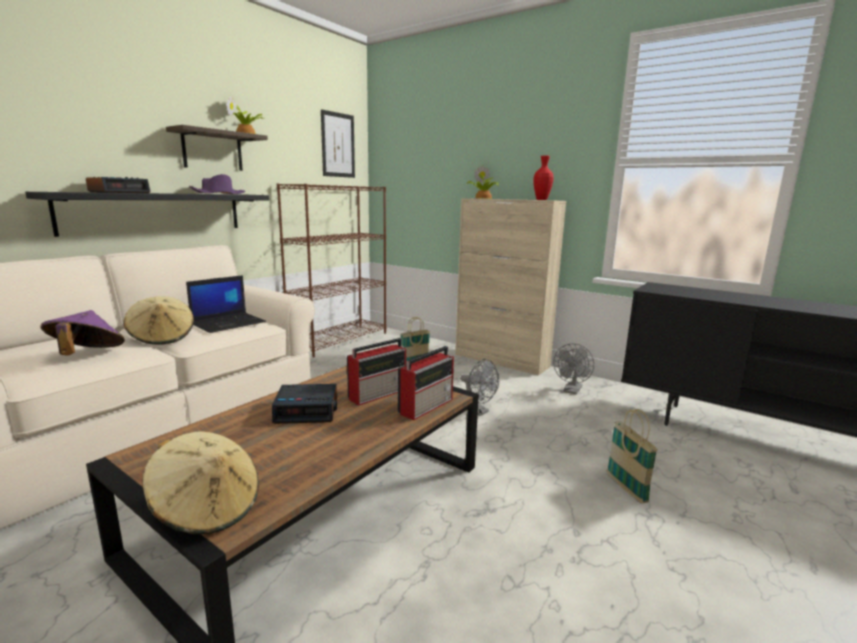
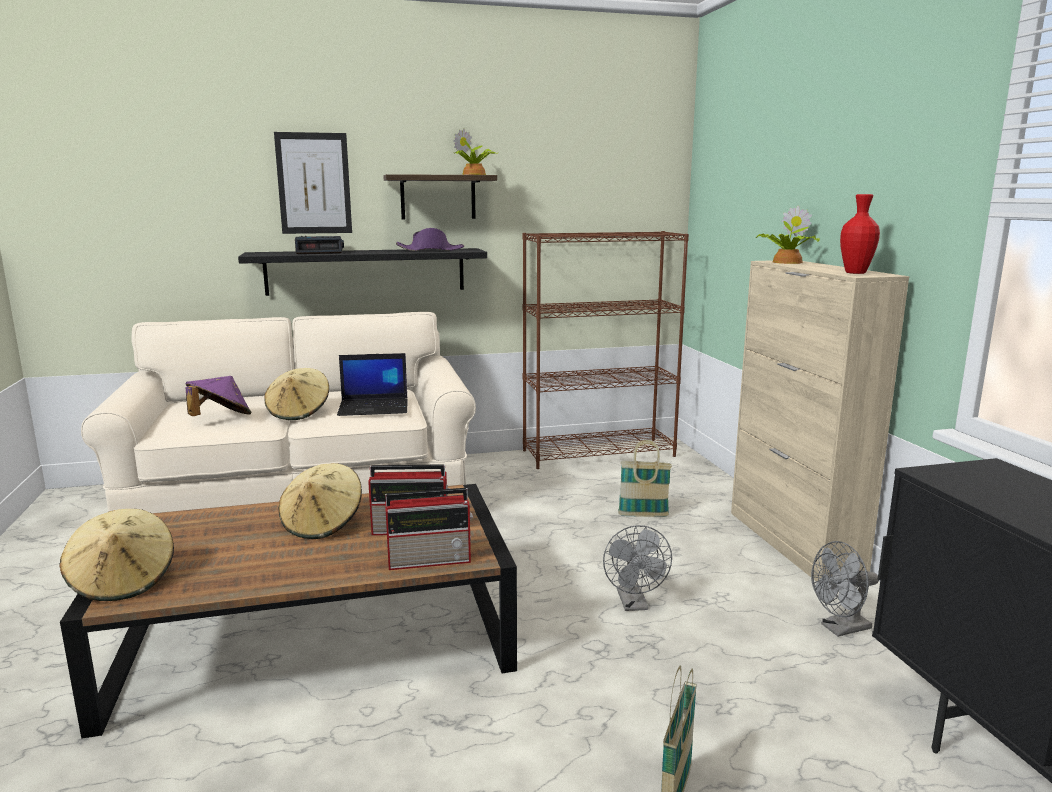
camera: 40 degrees right, 0 degrees up
(307, 410) = (323, 524): alarm clock -> beige hat
(338, 145) = (631, 173): picture -> picture (314, 183)

